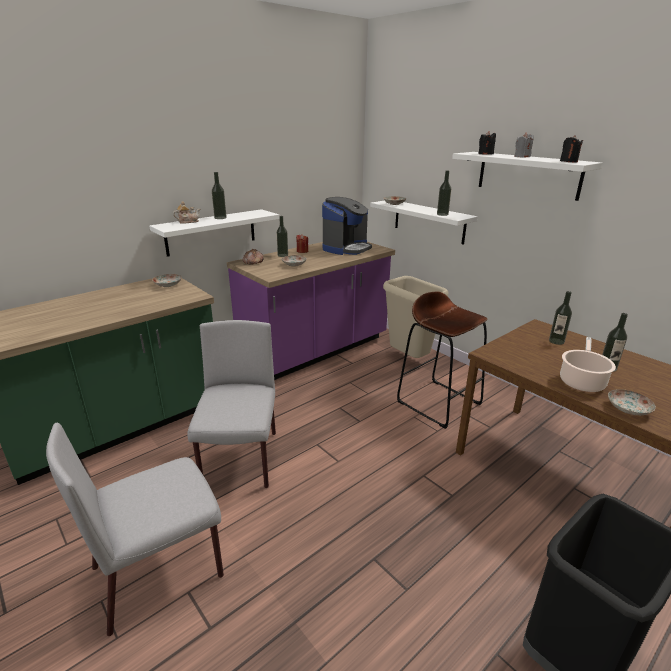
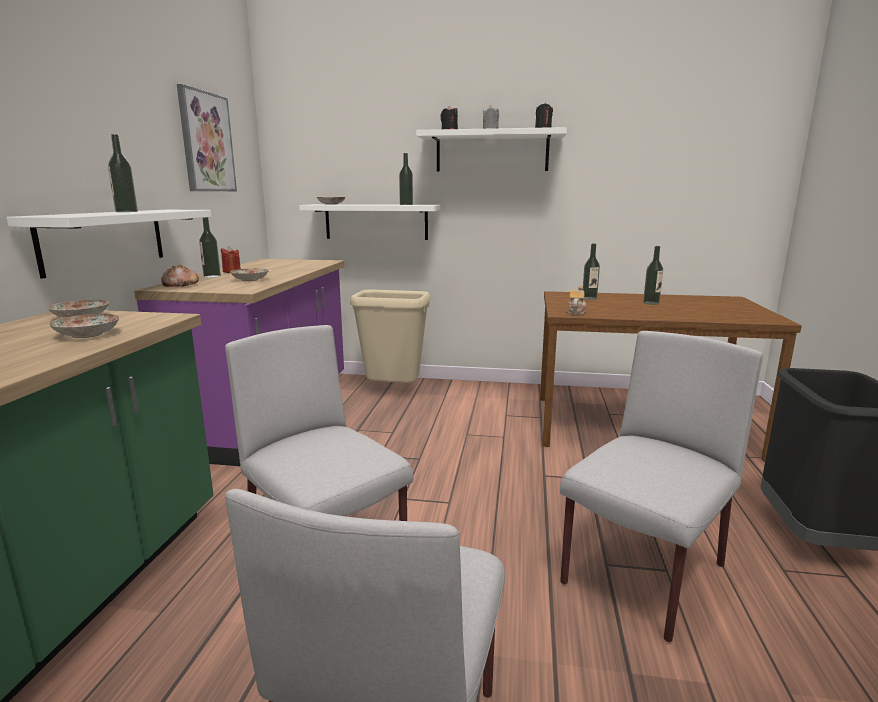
camera: 40 degrees left, 10 degrees down
(188, 221) = (79, 213): teapot -> teapot (576, 312)
(305, 157) = (206, 142): none -> picture
(346, 248) = (285, 264): coffee machine -> none
(384, 581) = (642, 576): none -> grey chair
(438, 402) = (472, 415): brown stool -> none
(582, 381) = (655, 312): cooking pot -> none
(628, 409) = (711, 317): plate -> plate (88, 334)

